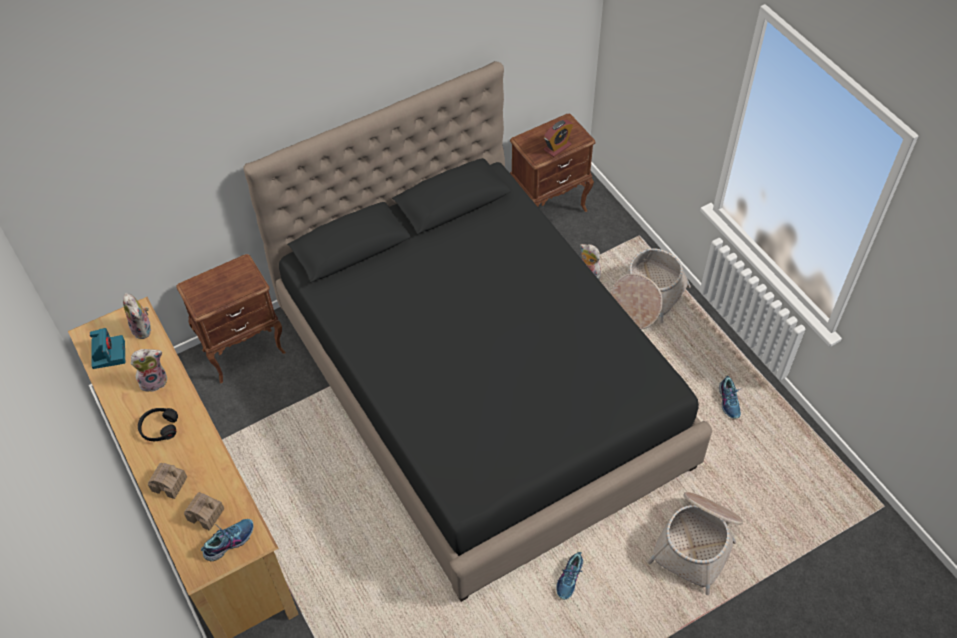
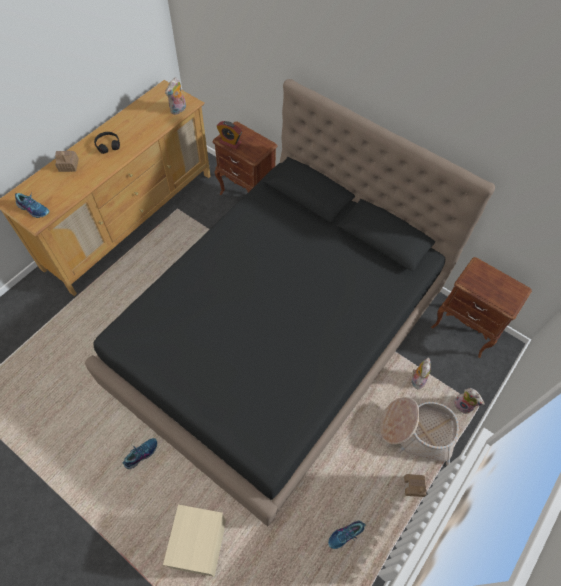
camera: 65 degrees right, 5 degrees up
(108, 353) = (154, 102): camera -> none
(154, 380) = (142, 129): plush toy -> plush toy (463, 405)
(206, 514) = (51, 190): toy house -> toy house (413, 486)
(557, 147) = (486, 292): alarm clock -> alarm clock (230, 142)
(570, 578) = (141, 454): shoe -> shoe turned 135 degrees clockwise
(697, 542) = (200, 545): basket -> beige storage box

